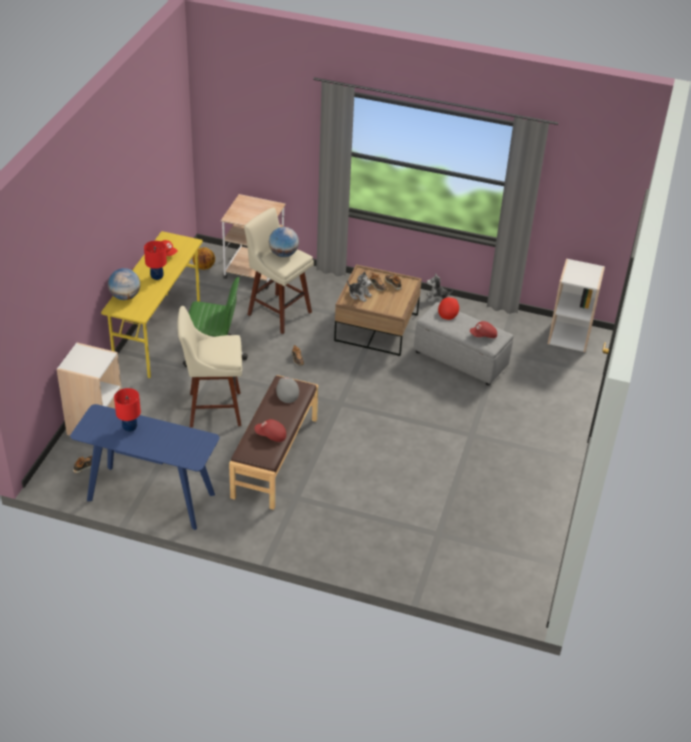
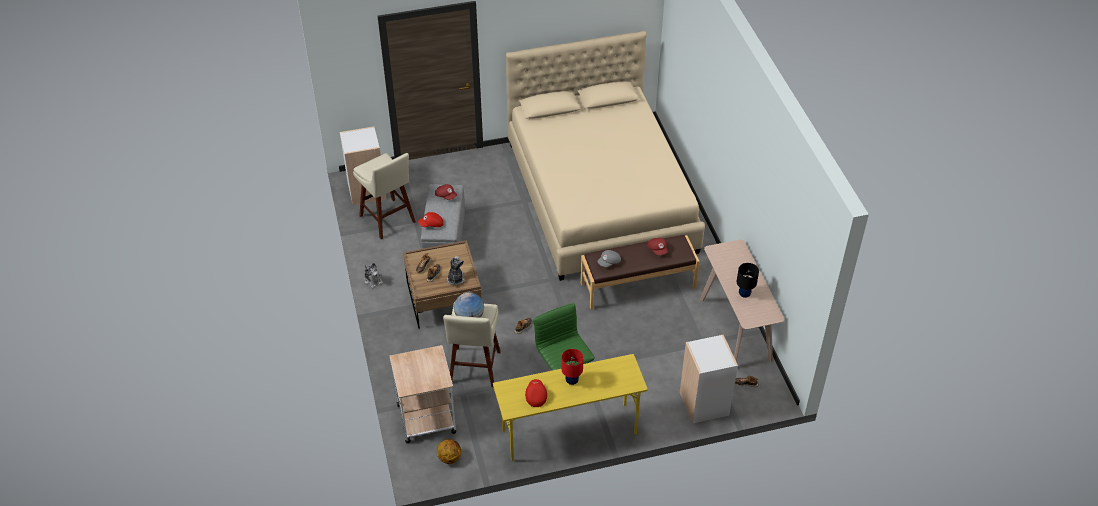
camera: 120 degrees left, 5 degrees up
(125, 296) = (614, 385): globe -> none
(130, 428) = (744, 294): red table lamp -> black table lamp
(150, 497) = (735, 329): blue console table -> beige console table
(213, 409) = (623, 345): beige stool -> beige stool (388, 220)
(431, 497) = (600, 196): none -> beige bed

